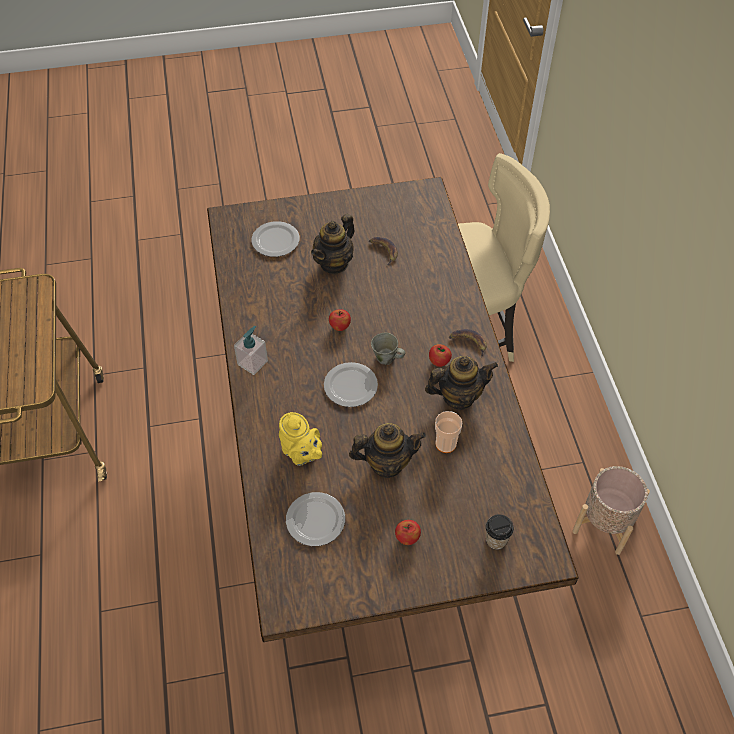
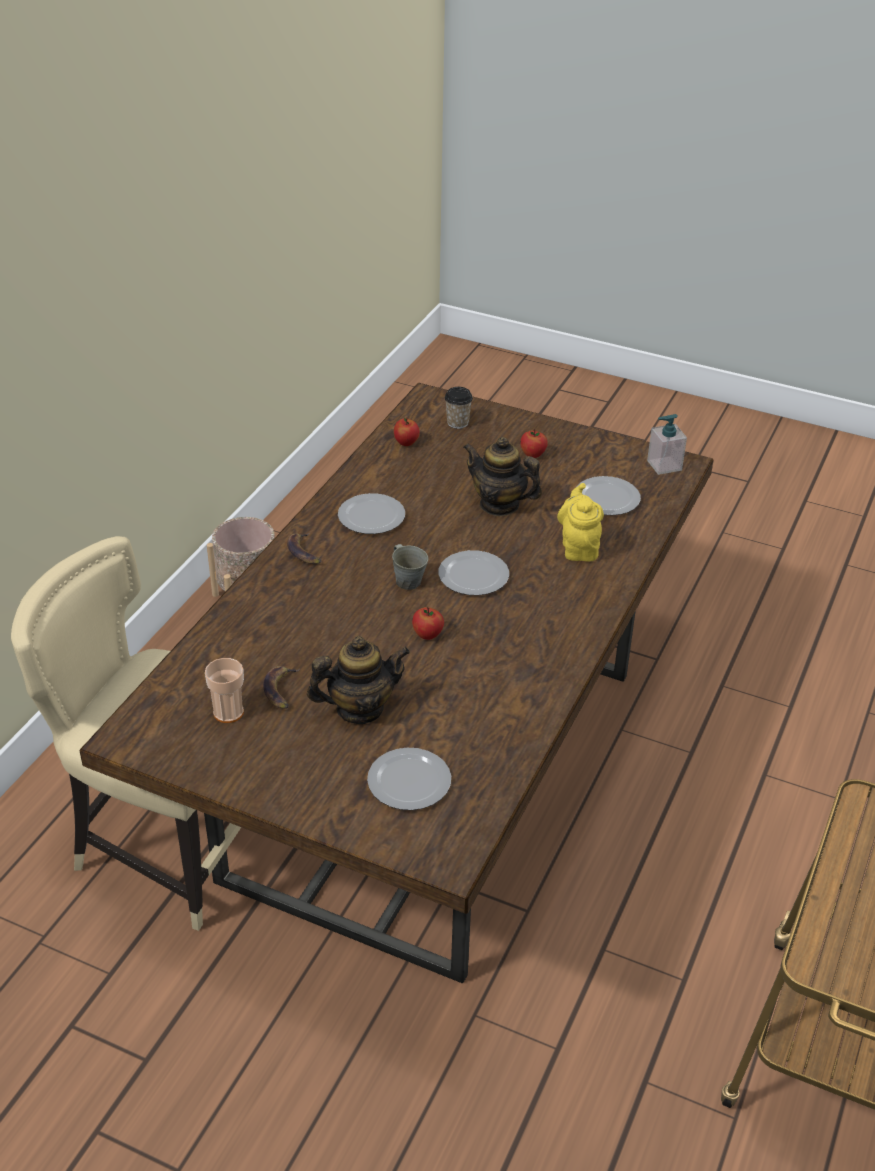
camera: 145 degrees left, 15 degrees down
(252, 362) = (565, 649): soap dispenser -> soap dispenser (664, 465)
(439, 362) = (356, 551): apple -> apple (406, 443)
(445, 444) = (427, 492): cup -> cup (228, 712)
(458, 396) = (371, 517): teapot -> plate

